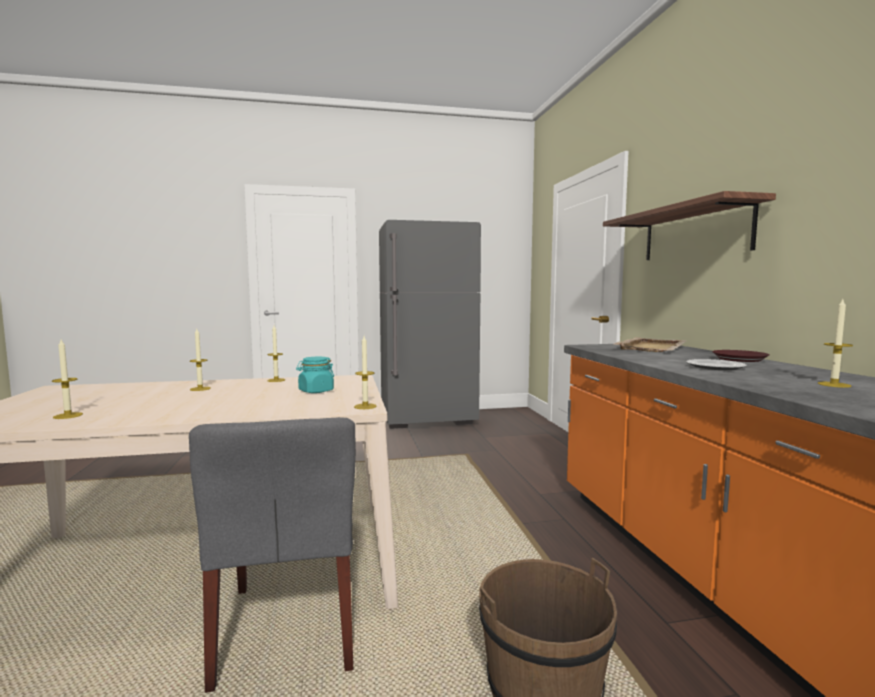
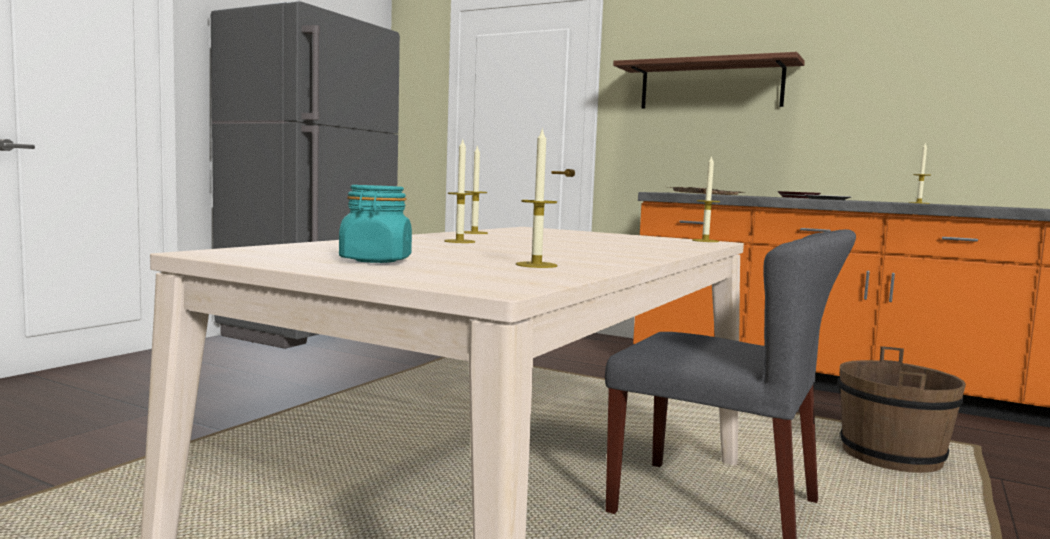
camera: 50 degrees left, 0 degrees up
(316, 391) = (589, 236): turquoise jar -> turquoise jar (376, 260)

